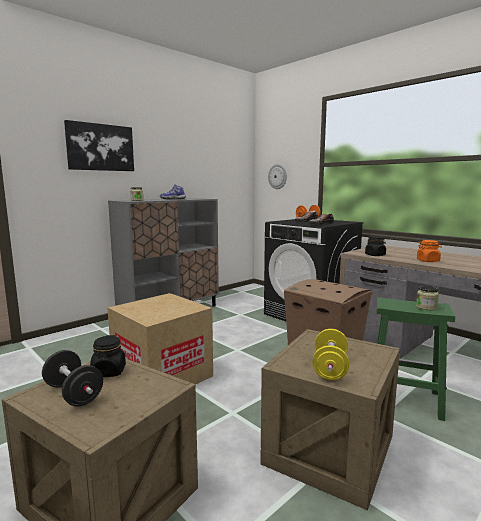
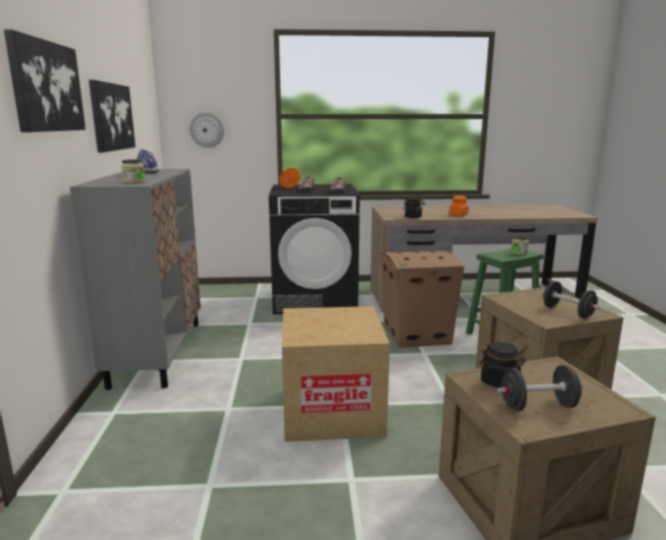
camera: 50 degrees left, 5 degrees up
(177, 165) = (111, 117): none -> picture
(330, 368) = (567, 312): yellow dumbbell -> black dumbbell

